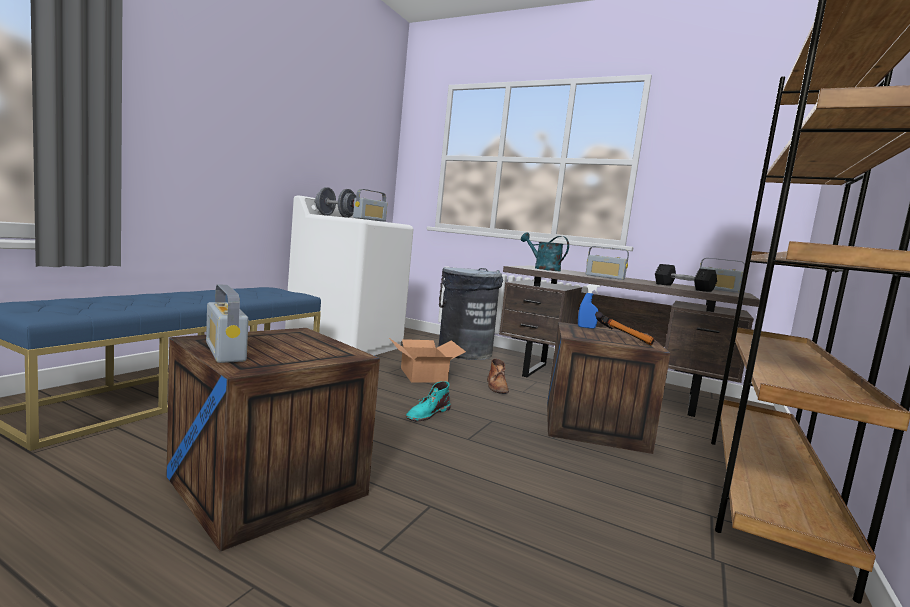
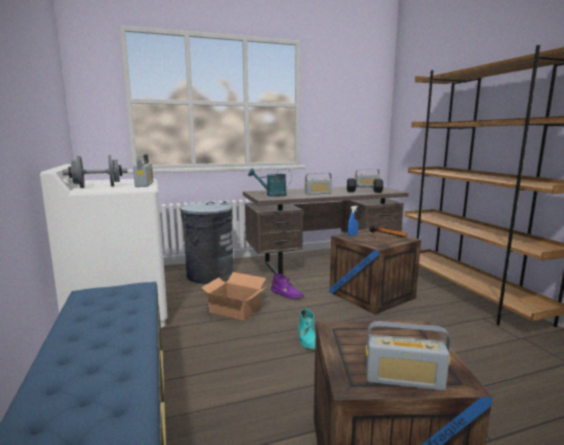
camera: 45 degrees left, 5 degrees up
(497, 386) = (286, 294): brown boot -> purple boot

